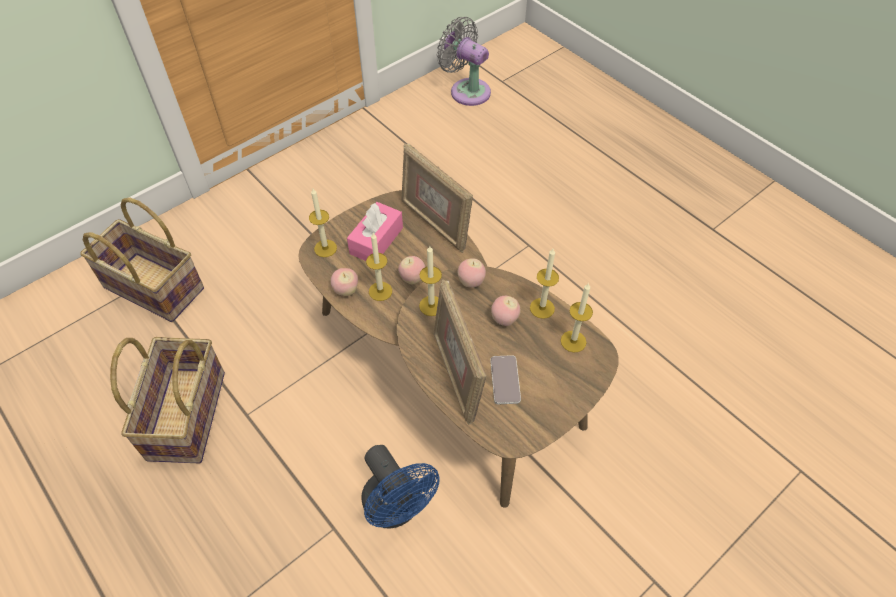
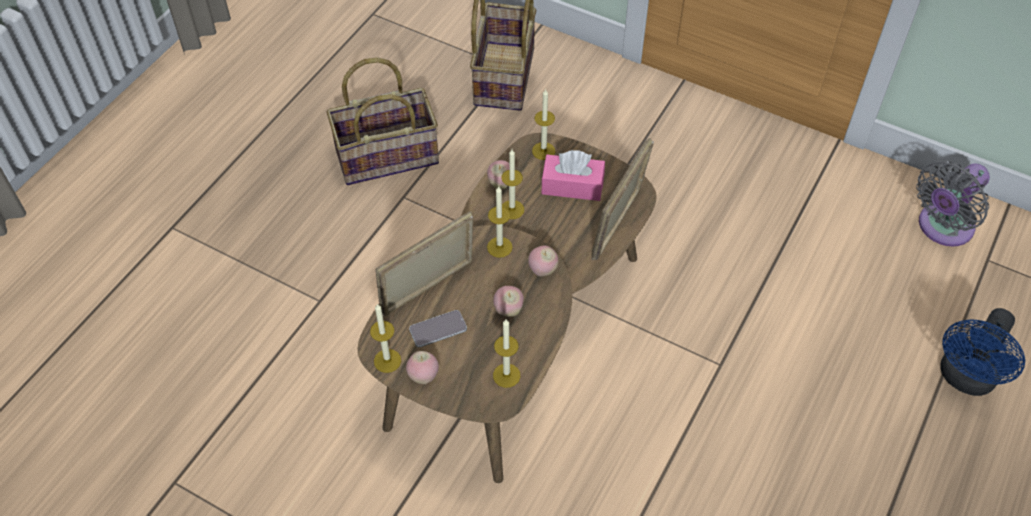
camera: 70 degrees right, 0 degrees up
(397, 508) = (353, 342): blue fan -> blue fan (965, 379)
(412, 279) = (538, 229): apple -> apple (423, 376)
(467, 90) = (942, 228): grey fan -> grey fan turned 150 degrees counterclockwise
(542, 308) = (536, 338): candle -> candle (387, 360)

